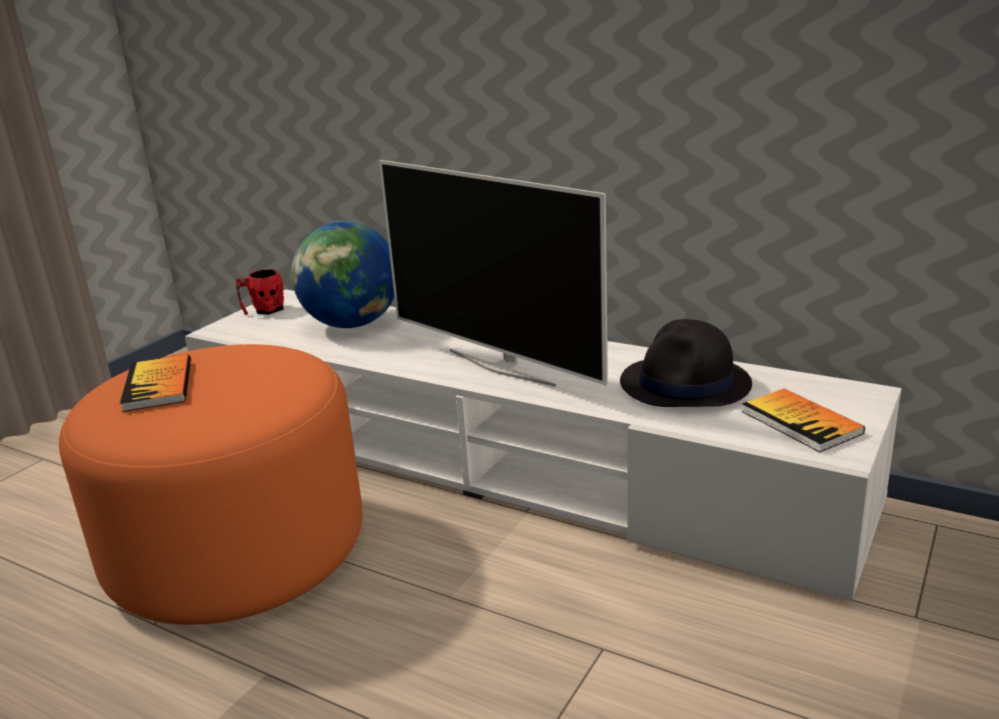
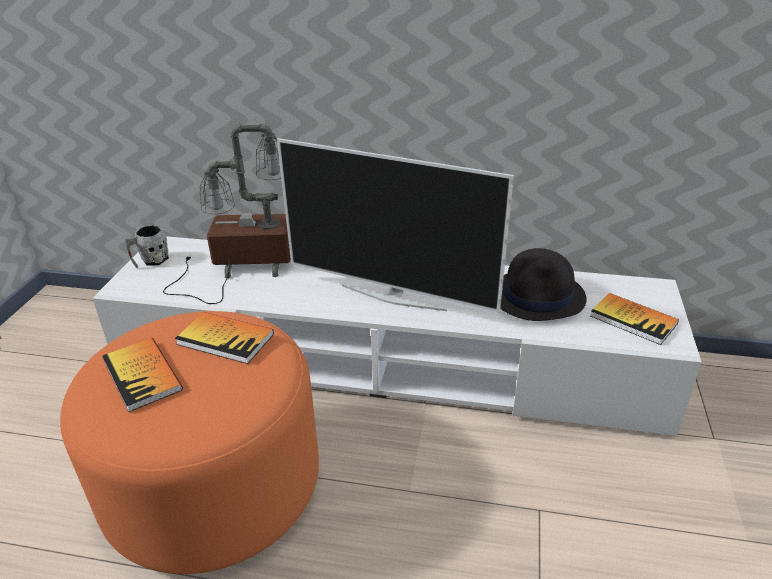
camera: 20 degrees left, 10 degrees up
(262, 366) = (225, 339): none -> book
(264, 310) = (151, 261): red mug -> grey mug
(352, 324) = (242, 268): globe -> table lamp

